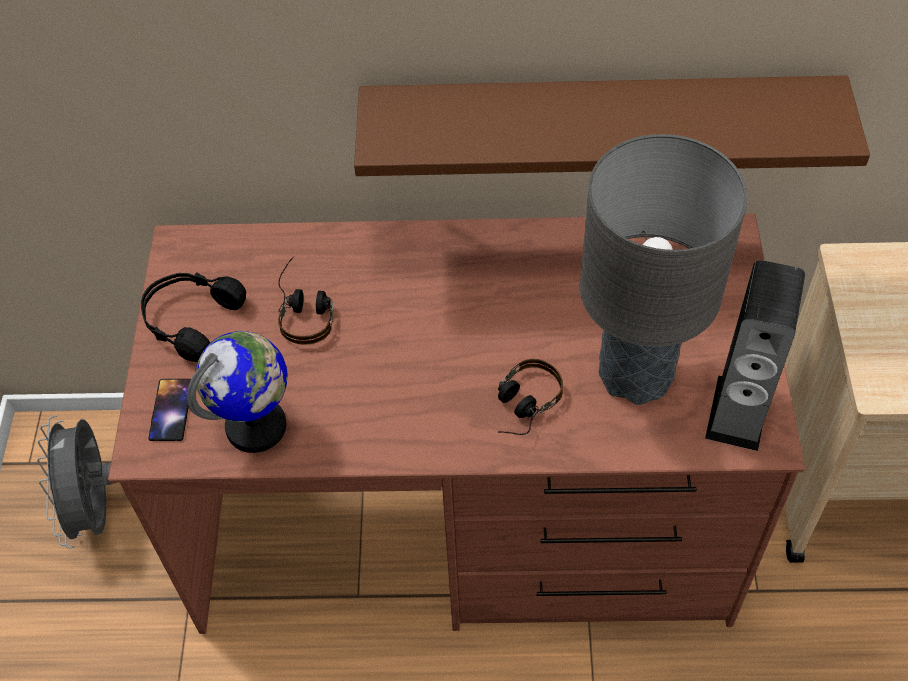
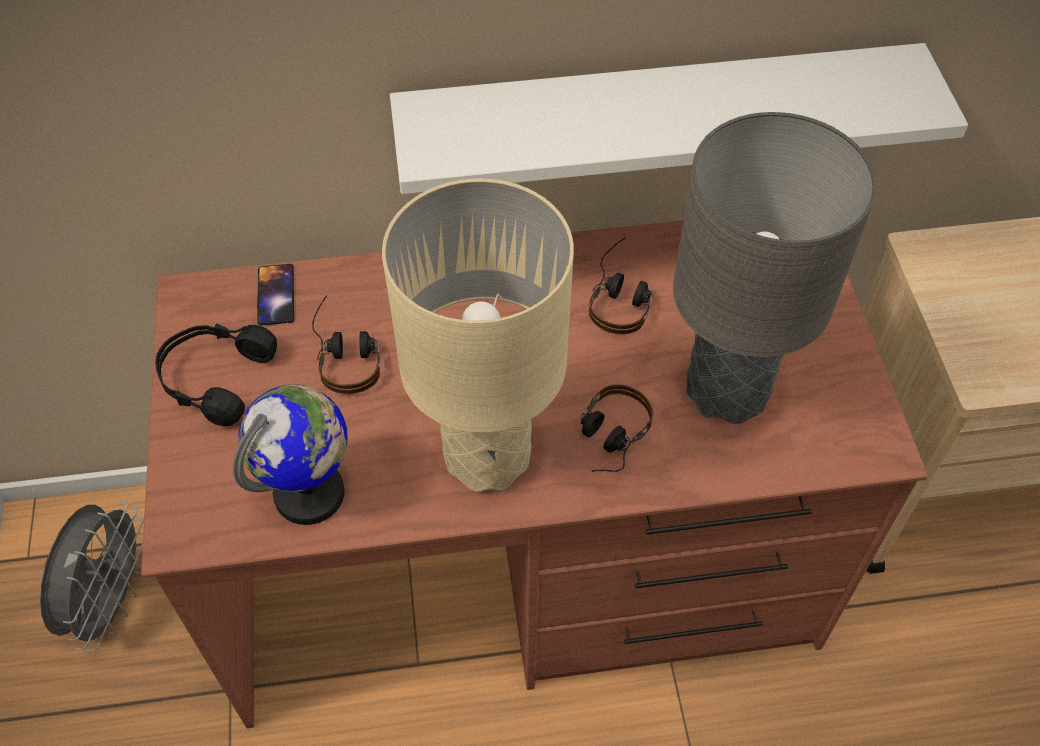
camera: 10 degrees left, 0 degrees up
(96, 510) = (111, 602): grey fan -> grey fan turned 150 degrees counterclockwise
(171, 410) = (206, 485): phone -> phone (275, 295)
(413, 411) = (488, 457): none -> beige table lamp
(556, 282) = (622, 297): none -> headphones
(598, 122) = (656, 116): brown shelf -> white shelf
(737, 412) = (845, 421): speaker -> none

